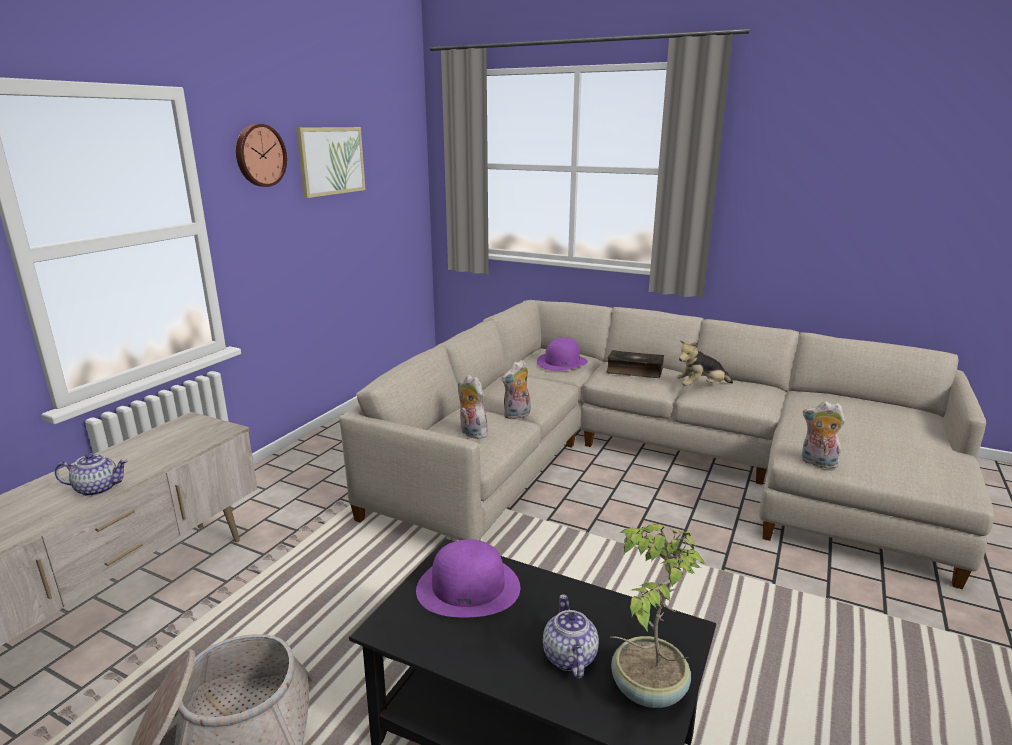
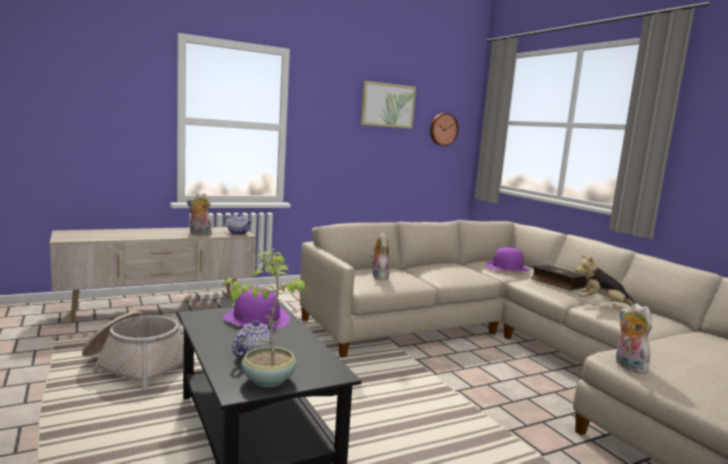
camera: 35 degrees right, 10 degrees down
(98, 488) = (162, 236): teapot -> teapot (238, 233)
(259, 155) = (332, 93): wall clock -> wall clock (443, 129)
(517, 415) = (426, 280): plush toy -> plush toy (199, 233)

